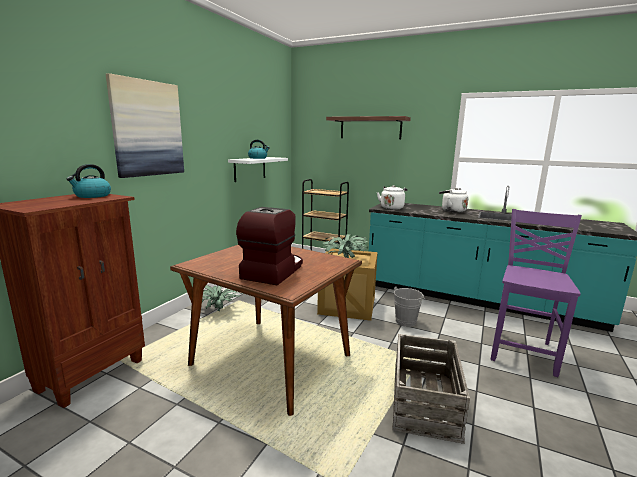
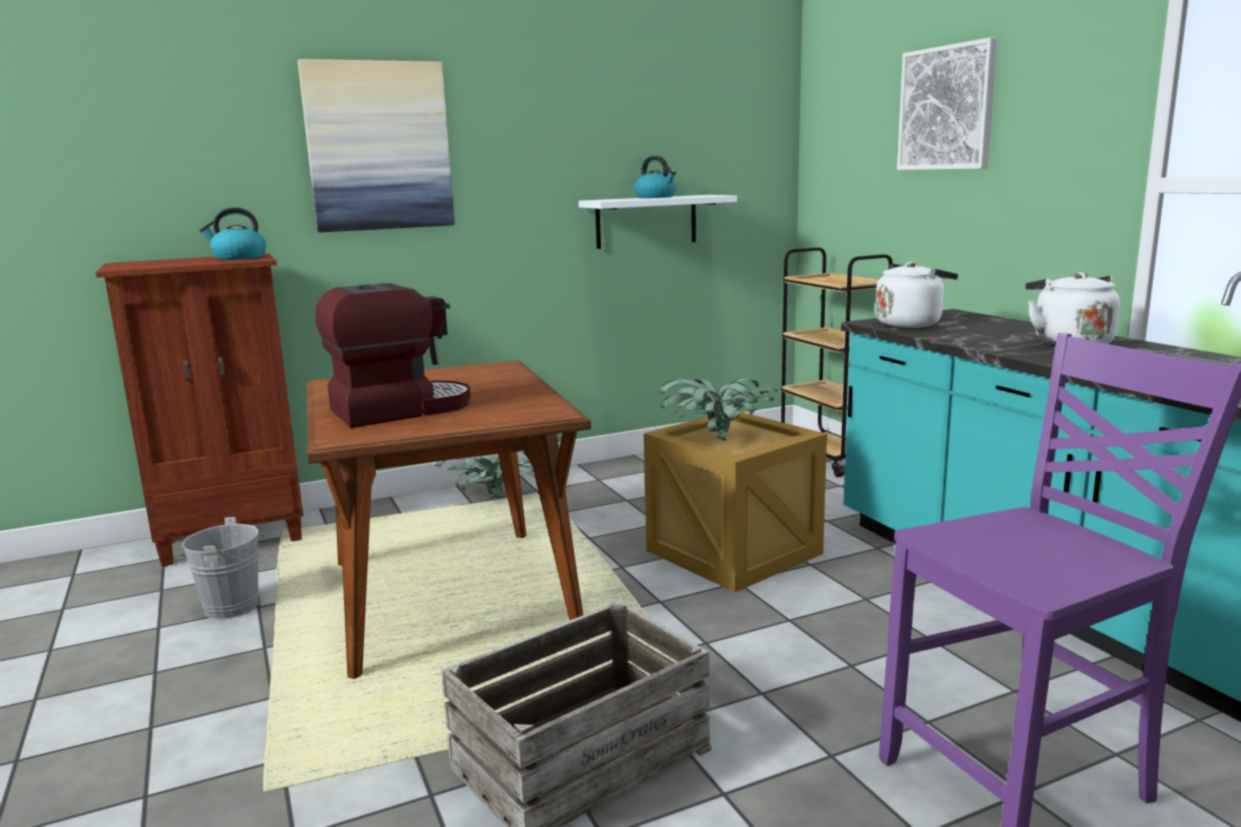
camera: 40 degrees right, 0 degrees up
(370, 128) = (946, 108): shelf -> picture
(407, 320) = (817, 617): grey bucket -> grey bucket (238, 606)

